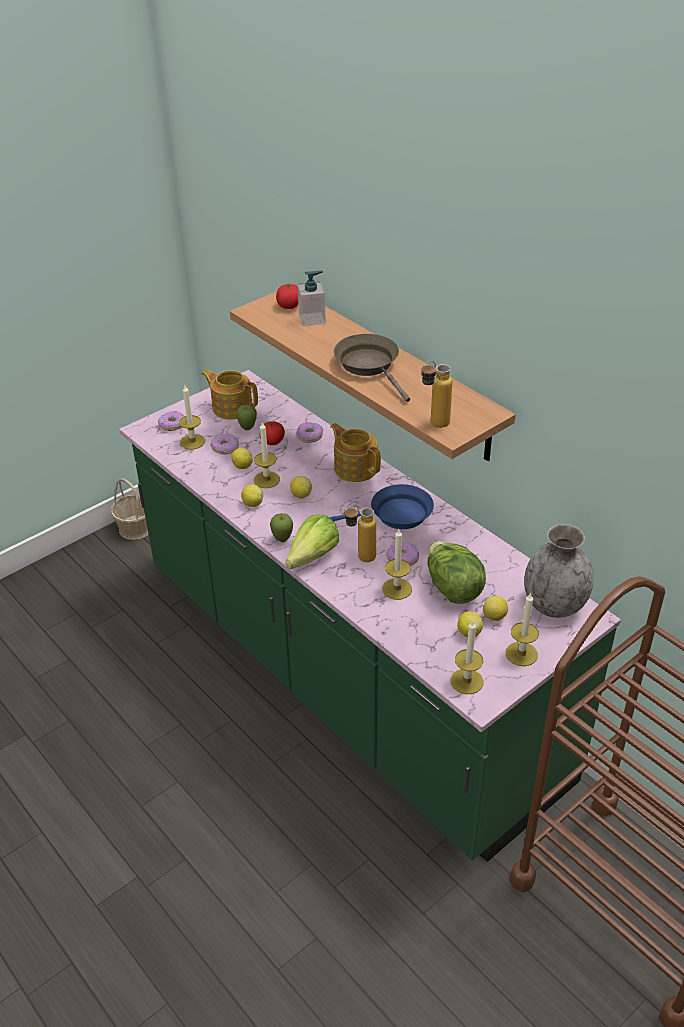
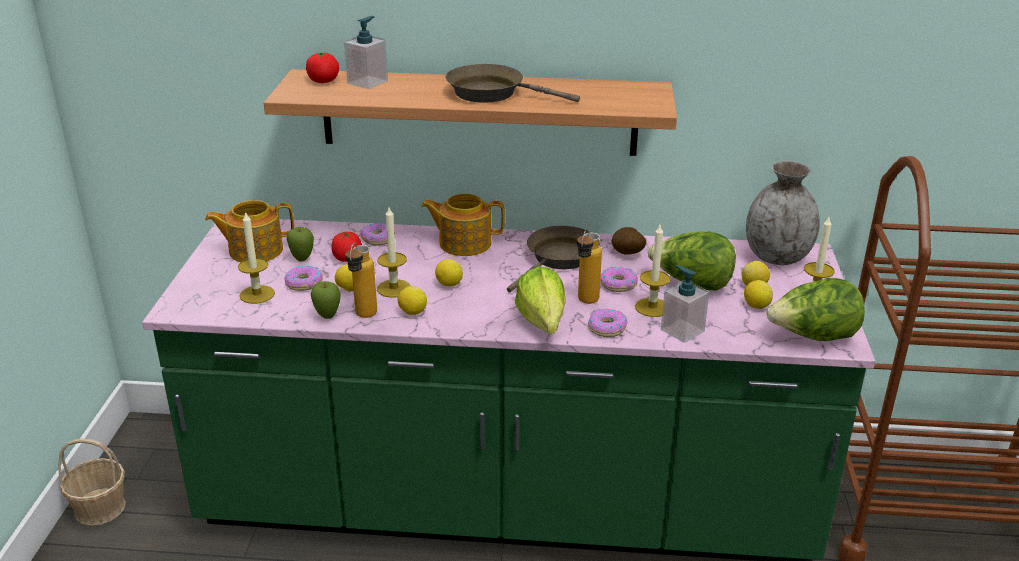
camera: 45 degrees left, 10 degrees down
(172, 424) = (207, 291): donut -> donut (606, 328)
(282, 539) = (491, 324): apple -> apple (327, 317)
(388, 618) = (682, 330): none -> soap dispenser
(395, 515) = (559, 259): blue frying pan -> brown frying pan
(433, 425) = (629, 109): bottle -> bottle (363, 317)
(446, 538) = (627, 254): none -> potato
(467, 681) = (813, 337): candle -> lettuce

